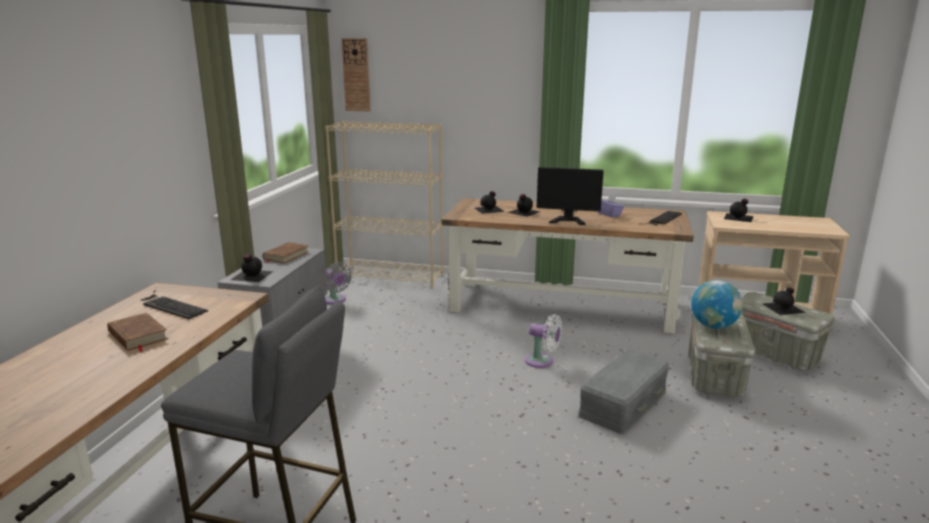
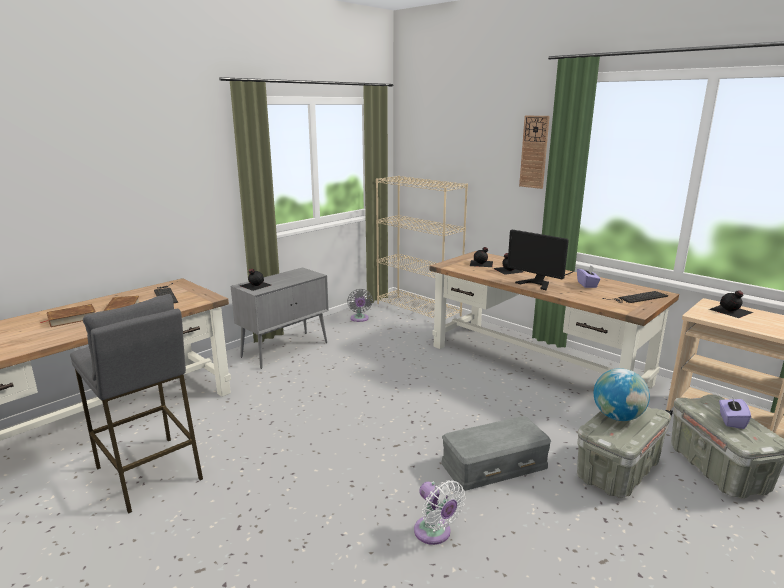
camera: 30 degrees right, 0 degrees up
(286, 255) = (295, 275): brown book -> brown book (72, 318)
(356, 75) = (411, 138): wall clock -> wall clock (534, 152)
(542, 361) = (463, 407): white fan -> white fan (435, 533)
(784, 308) = (731, 421): black bottle -> purple tissue box

